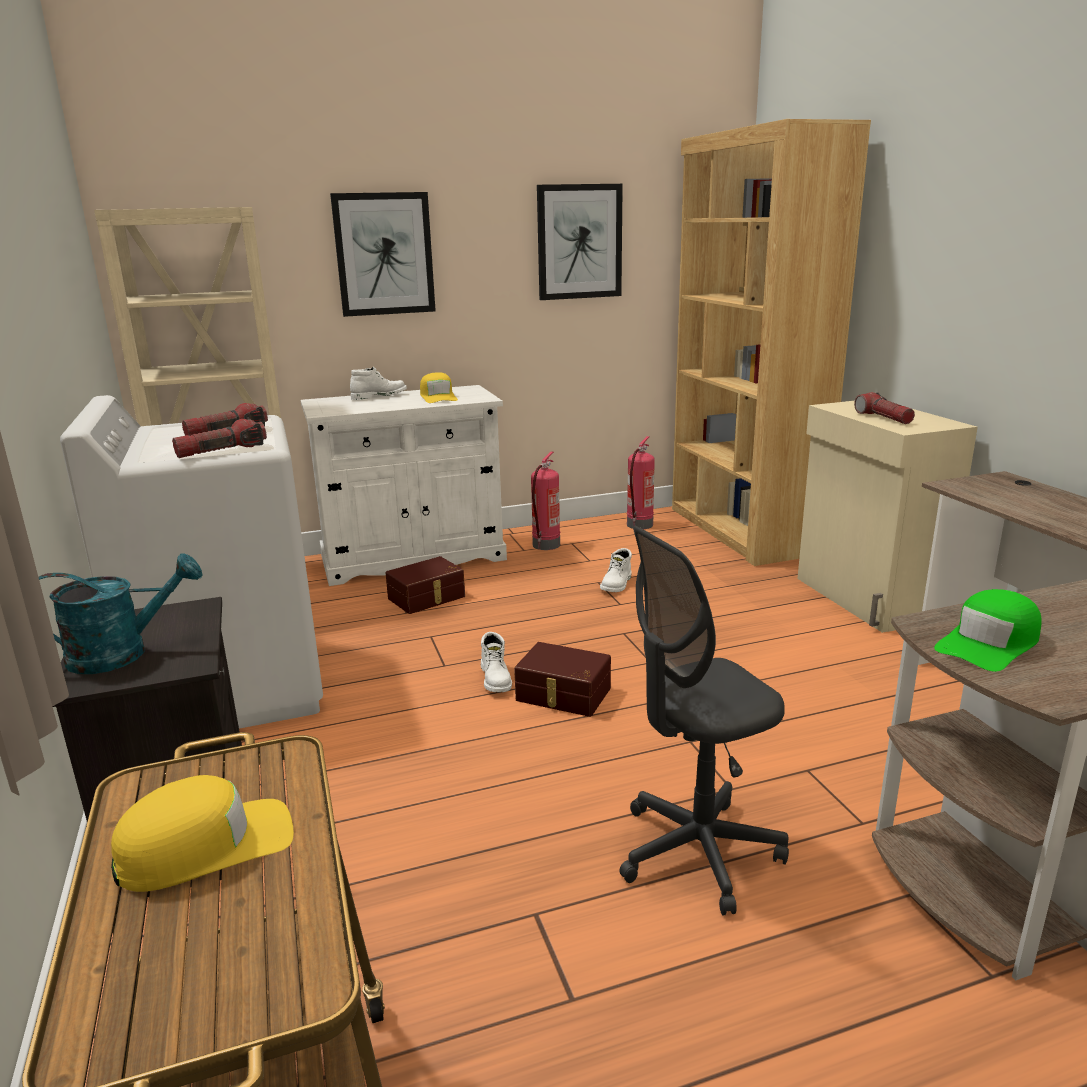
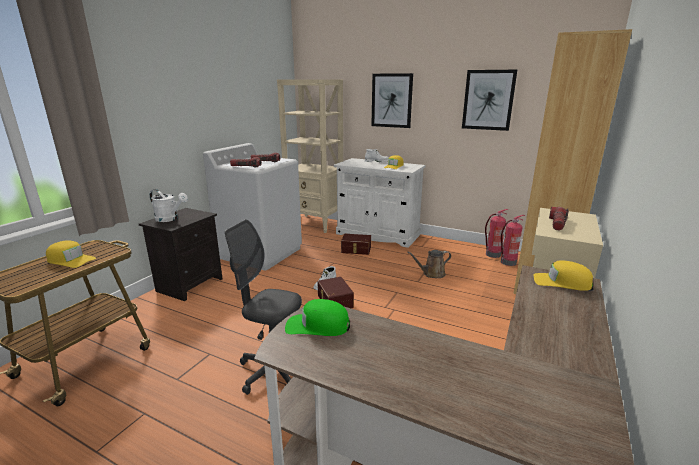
camera: 45 degrees right, 0 degrees up
(122, 653) = (170, 219): turquoise watering can -> white watering can
(546, 545) = (434, 248): fire extinguisher -> fire extinguisher (507, 262)
(617, 584) = (432, 274): white boot -> brown watering can
(998, 486) = (561, 282): none -> yellow cap

